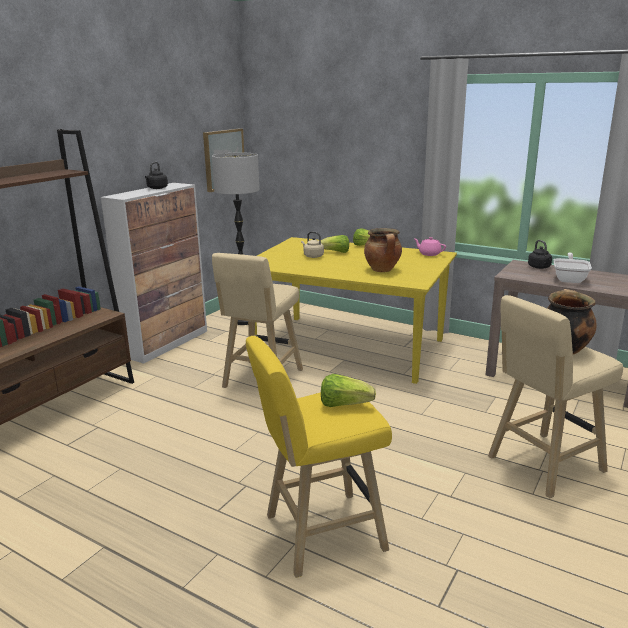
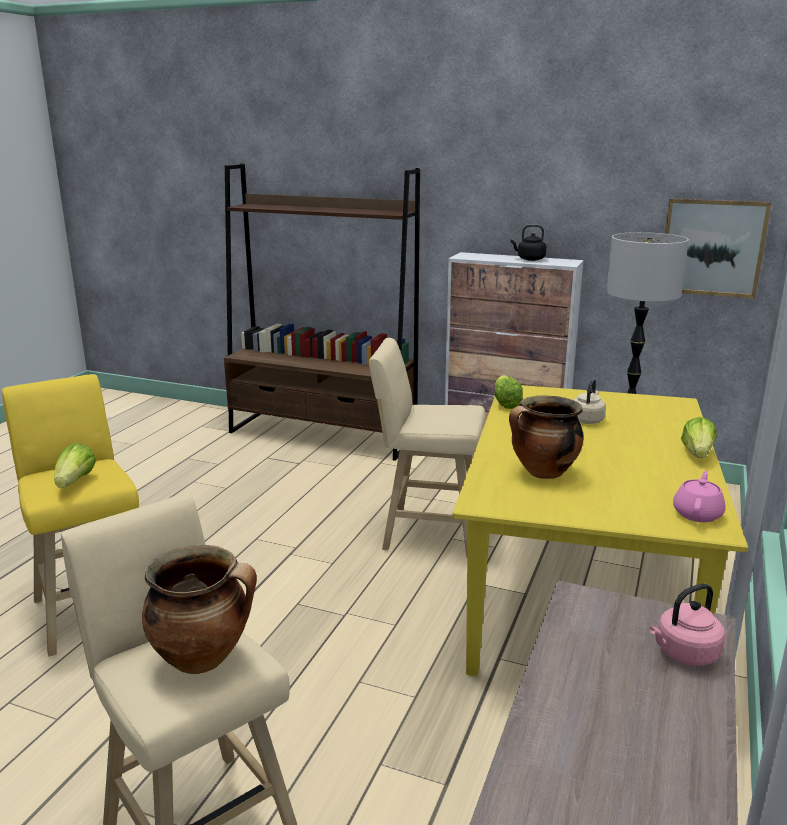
camera: 80 degrees right, 0 degrees up
(336, 252) = (627, 434): lettuce -> lettuce (506, 403)
(539, 267) = (684, 653): black kettle -> pink kettle
(569, 279) = (601, 694): frying pan -> none

